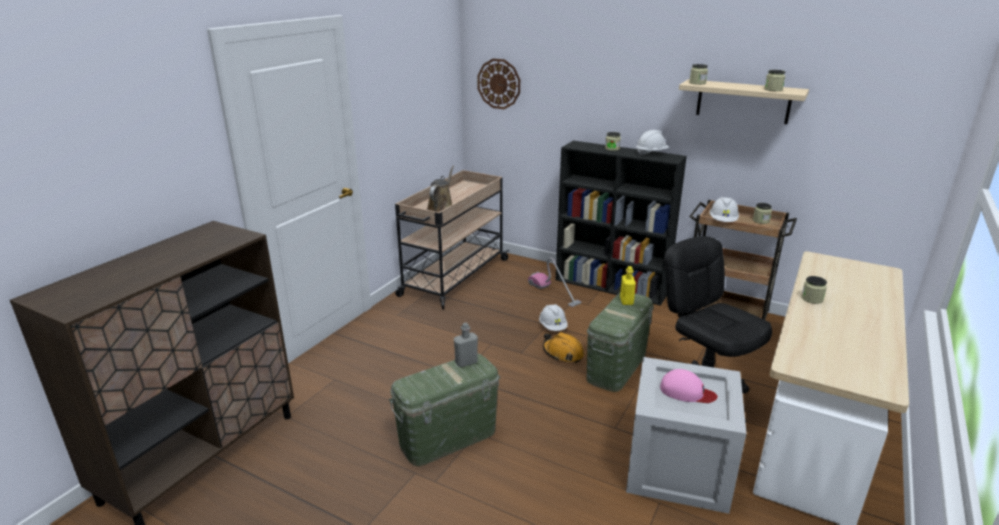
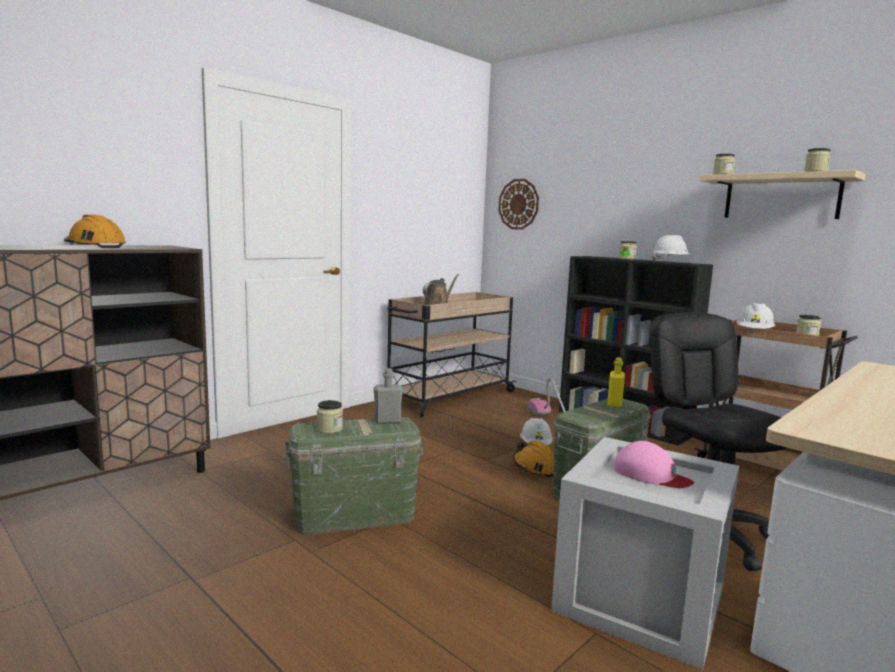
camera: 15 degrees right, 15 degrees down
(167, 255) = (95, 246): none -> orange hard hat
(812, 299) = (860, 389): jar -> jar (329, 429)

